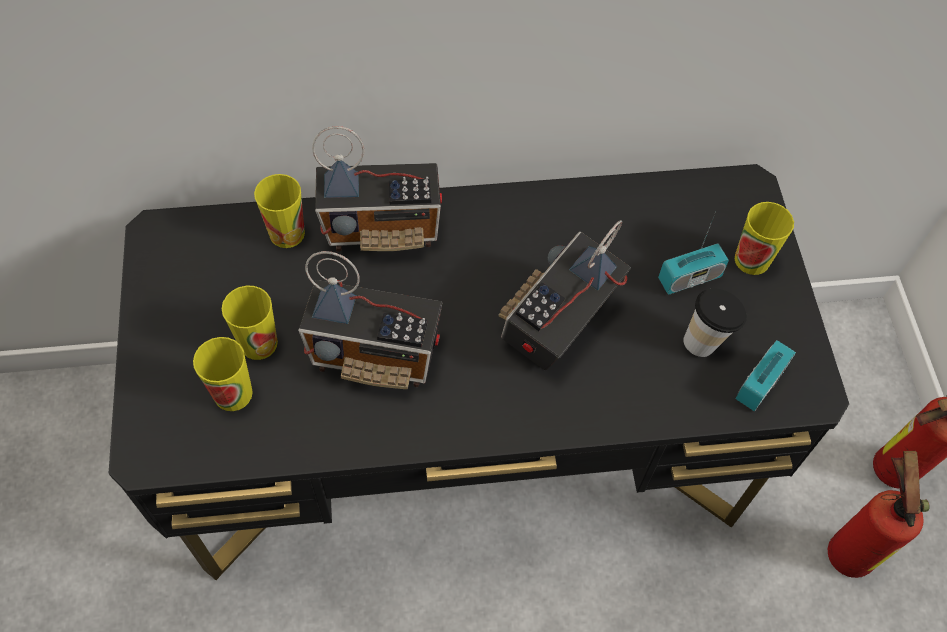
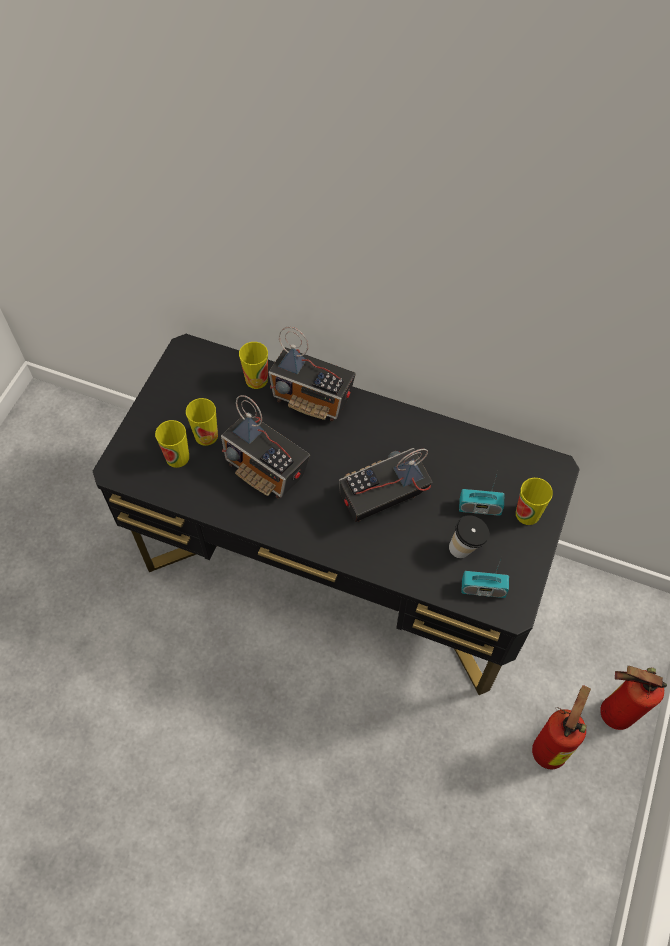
camera: 30 degrees right, 0 degrees up
(760, 383) = (483, 589): radio -> radio turned 150 degrees counterclockwise

